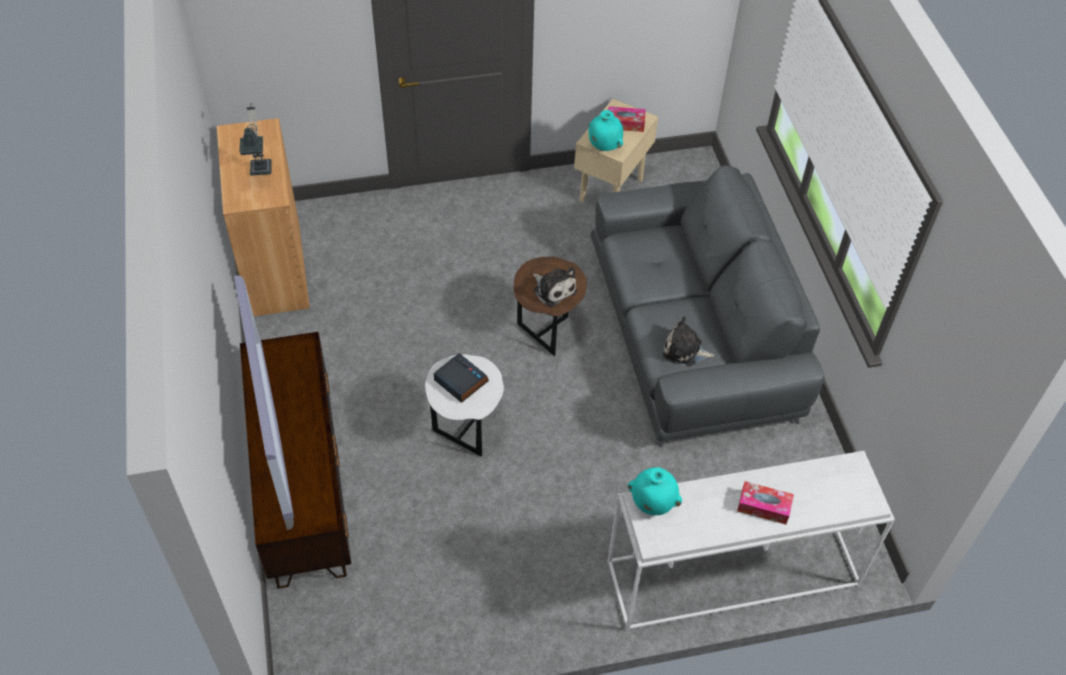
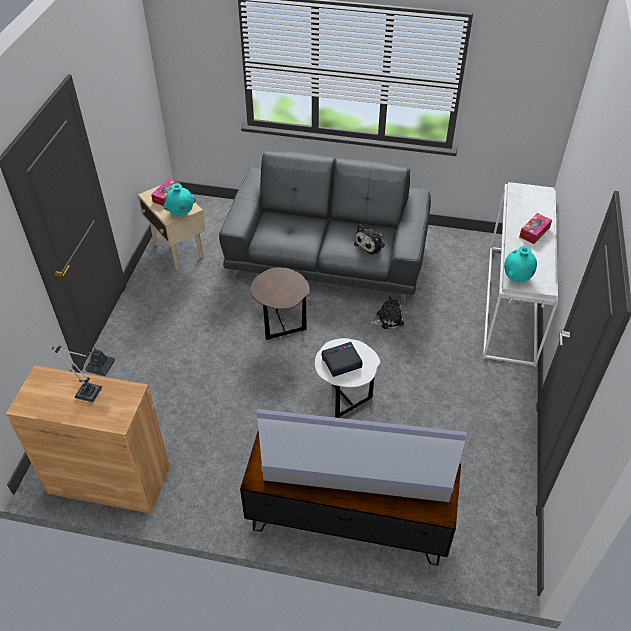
camera: 65 degrees left, 5 degrees down
(553, 289) = (285, 286): plush toy -> plush toy (388, 319)

